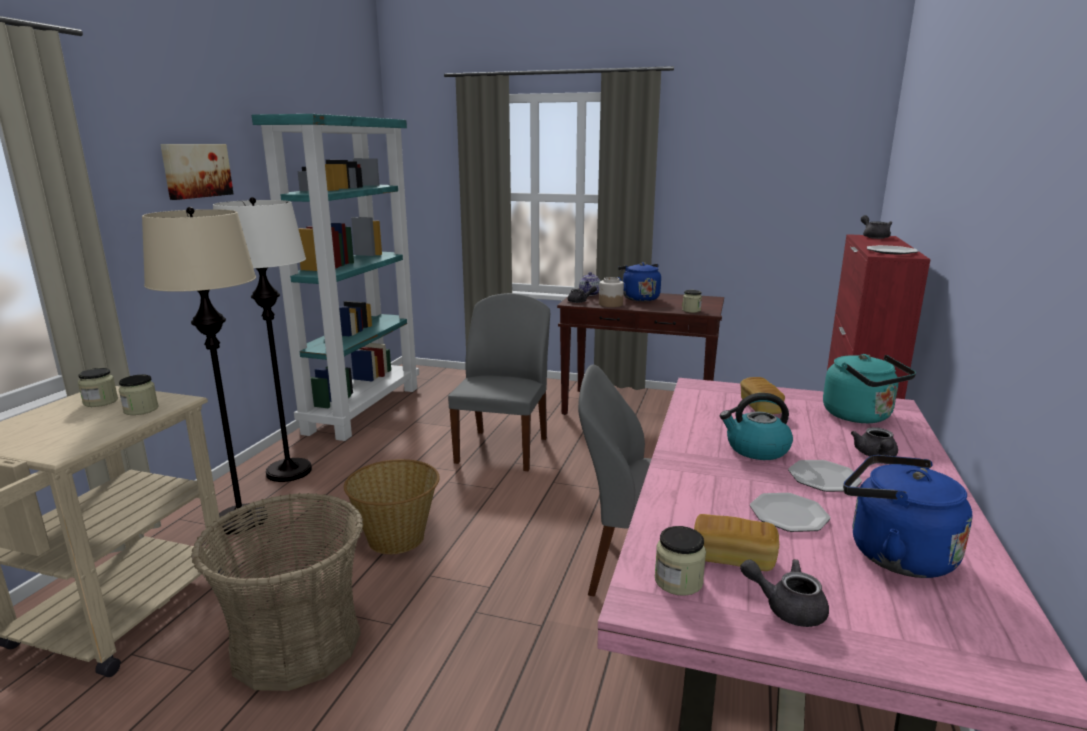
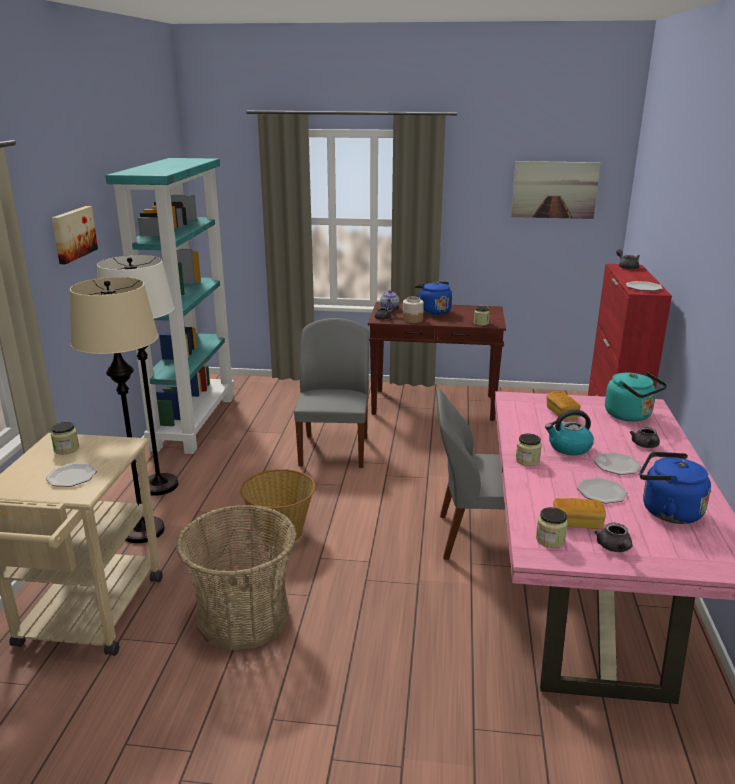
camera: 10 degrees left, 5 degrees up
(71, 432) = (71, 477): none -> plate
(141, 409) = (107, 453): jar -> jar (527, 460)
(786, 607) = (614, 548): grey teapot -> grey teapot turned 105 degrees counterclockwise
(791, 159) = (554, 190): none -> picture

